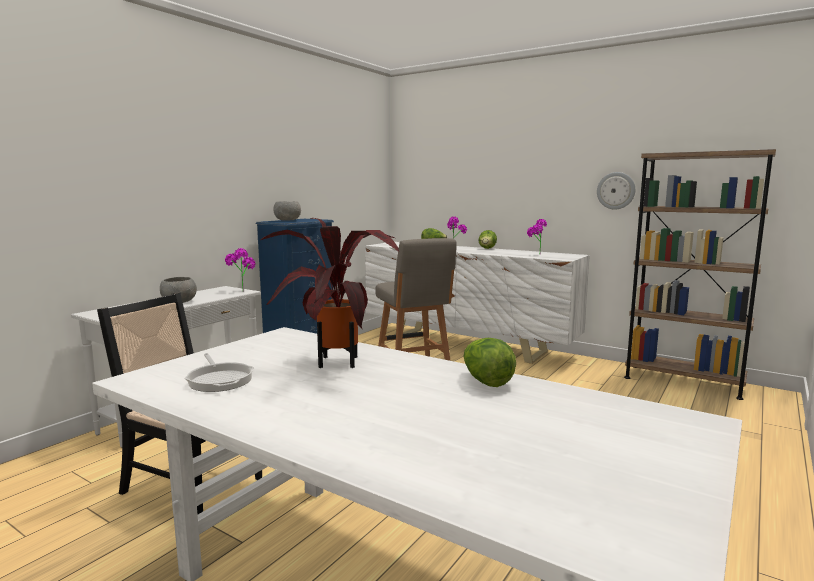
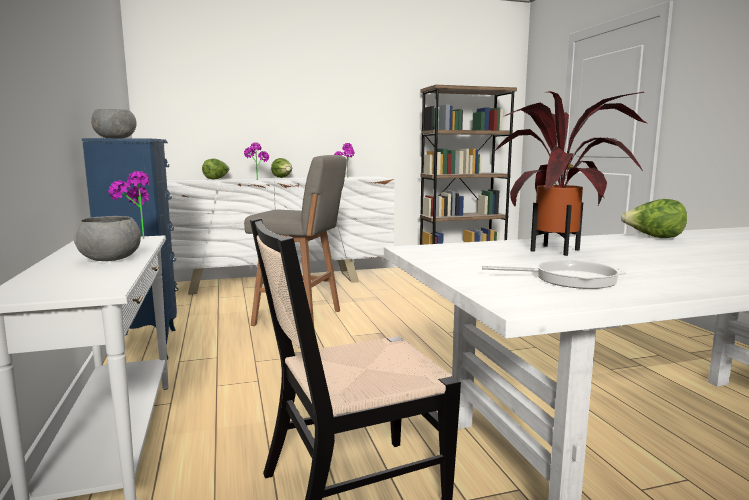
camera: 50 degrees left, 0 degrees up
(616, 190) = (393, 118): wall clock -> none

